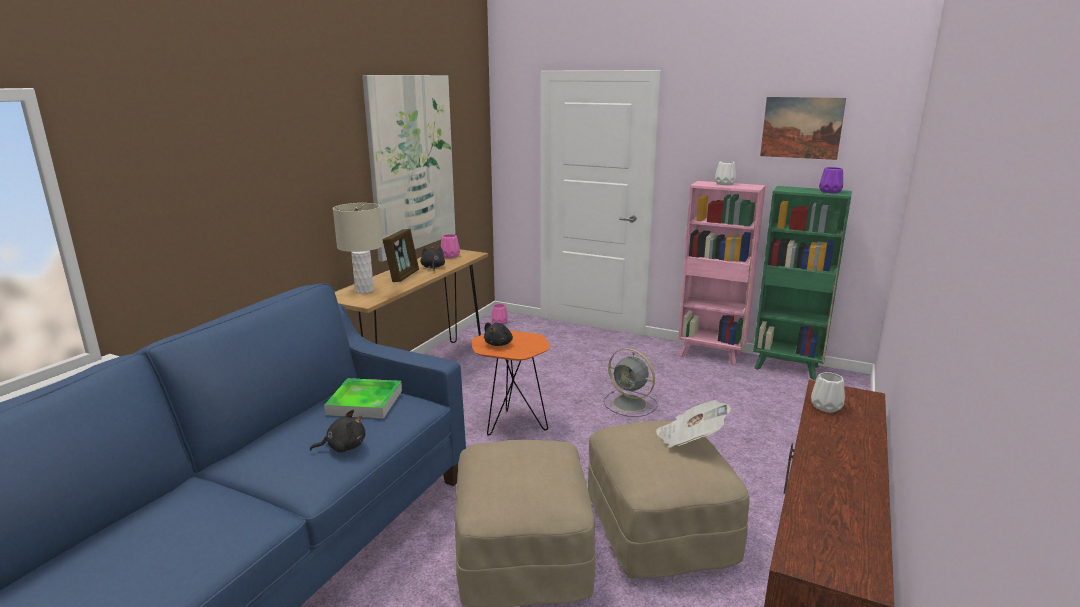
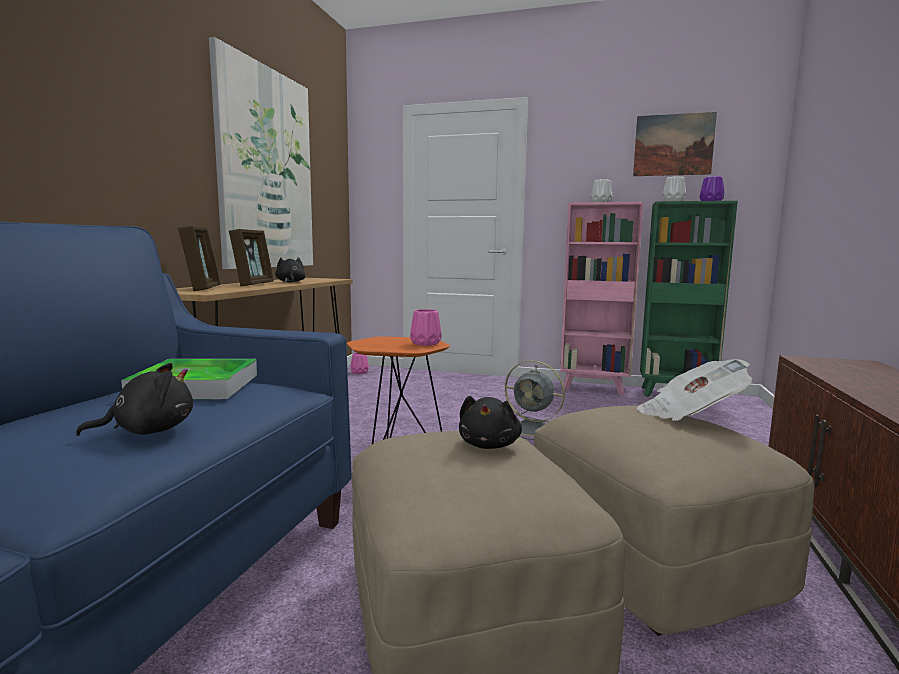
camera: 10 degrees left, 10 degrees down
(364, 290) = (202, 288): beige table lamp -> picture frame
(450, 256) = (309, 279): pink vase -> pink vase (426, 343)
(499, 344) = (384, 344): black plush toy -> black plush toy (490, 445)
(826, 407) = (836, 371): white vase -> white vase (674, 202)

